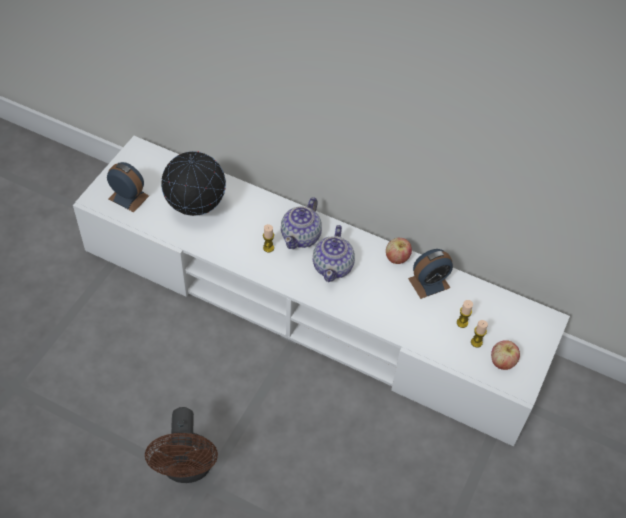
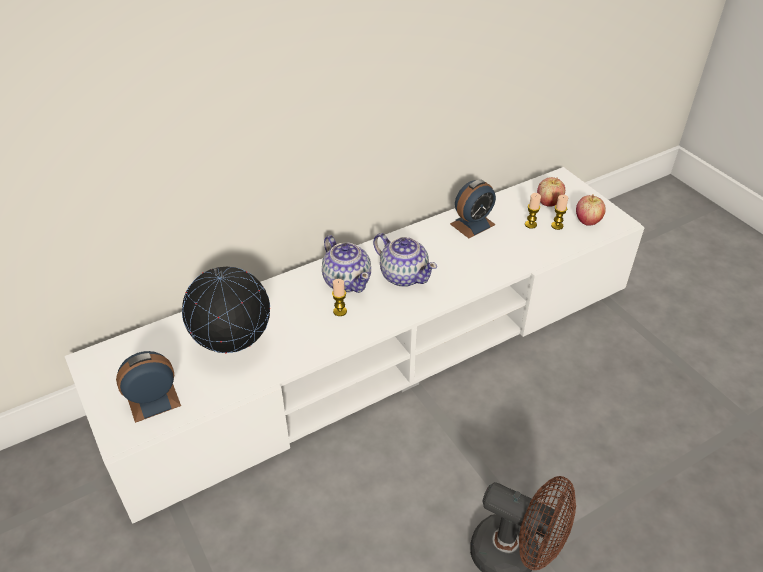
camera: 55 degrees left, 10 degrees down
(397, 258) = (429, 231): apple -> apple (548, 202)
(429, 283) = (472, 224): alarm clock -> alarm clock turned 45 degrees clockwise

